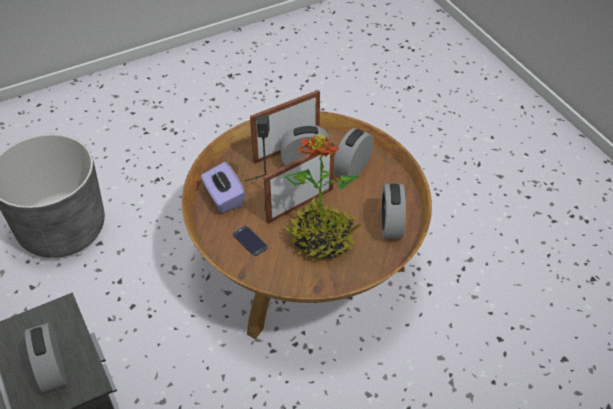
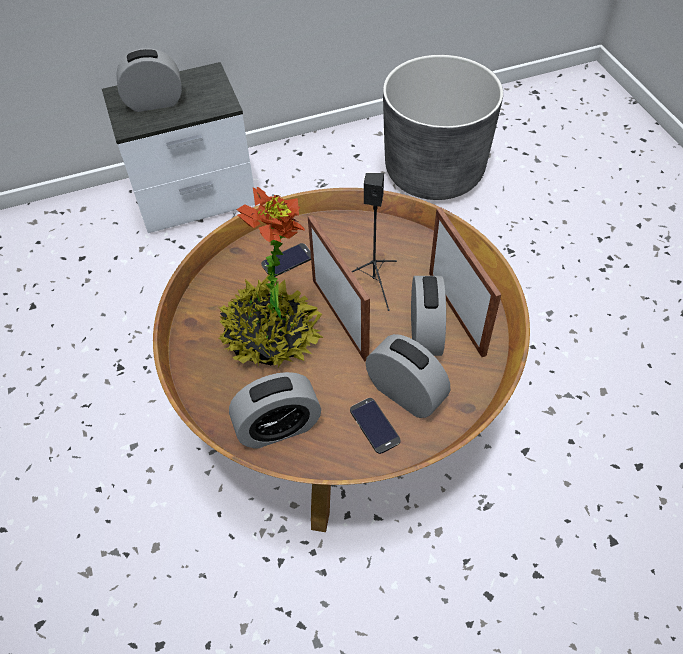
camera: 100 degrees right, 5 degrees up
(223, 198) = (366, 238): purple tissue box -> none
(378, 180) = (374, 425): none -> phone
(391, 224) = (278, 427): alarm clock -> alarm clock turned 150 degrees clockwise

